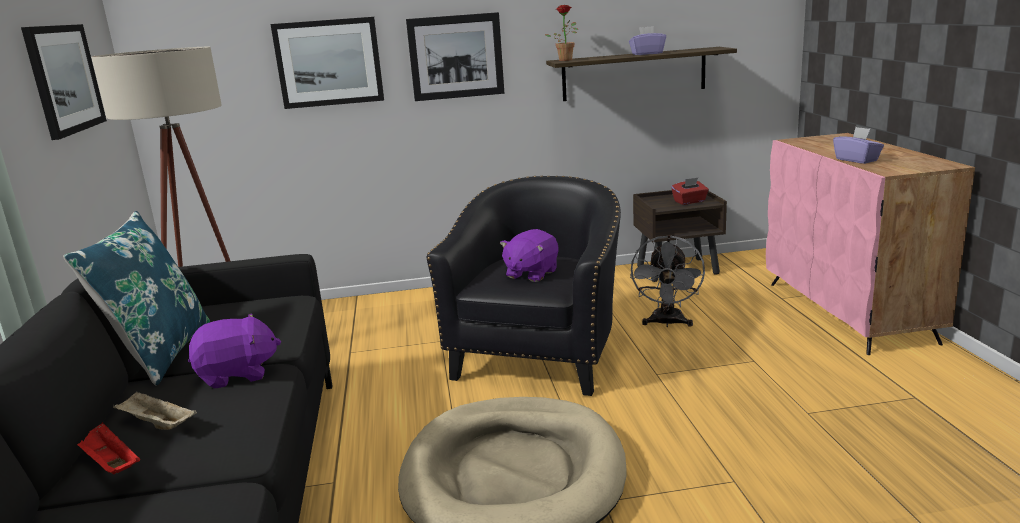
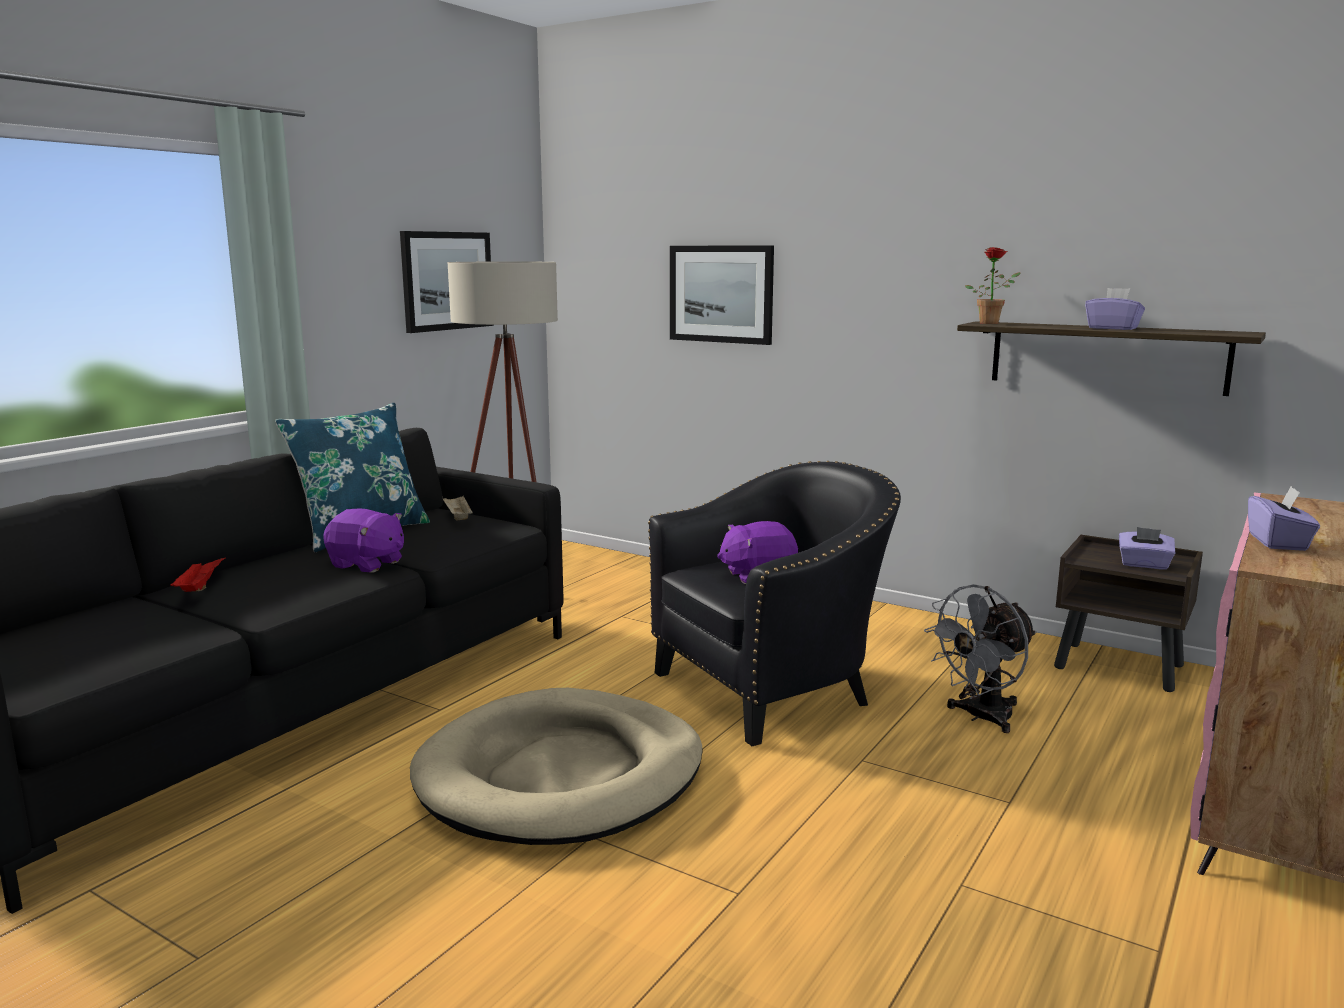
camera: 40 degrees right, 5 degrees down
(156, 424) = (262, 574): beige tray -> beige tray (458, 517)
(456, 57) = (859, 303): picture -> none
(689, 201) = (1144, 565): red tissue box -> purple tissue box

